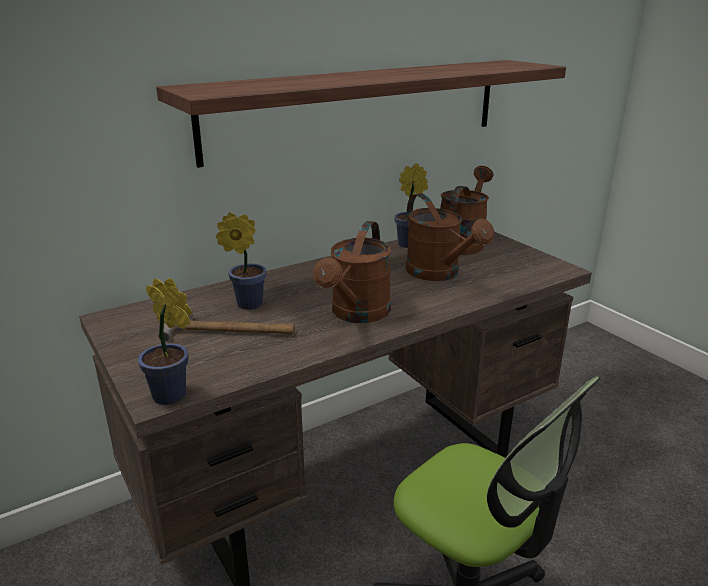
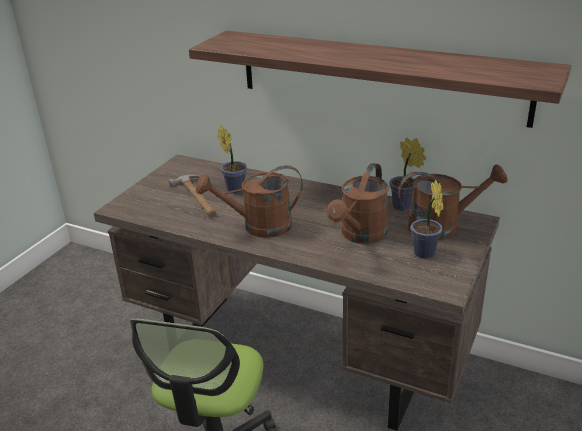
camera: 60 degrees right, 5 degrees up
(173, 397) = (120, 211): potted plant -> potted plant (425, 254)

